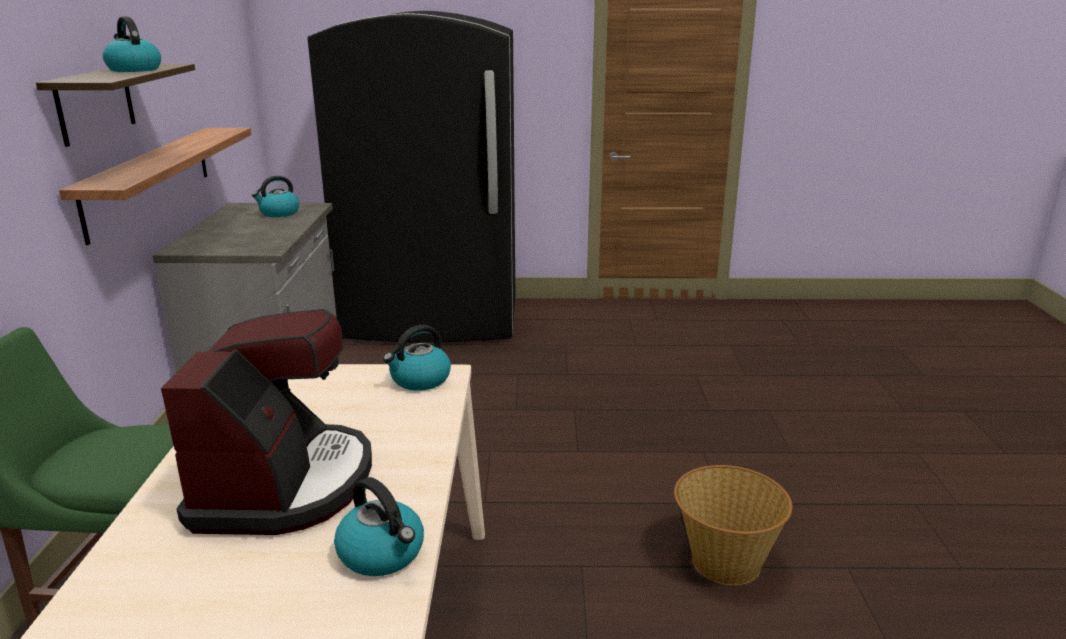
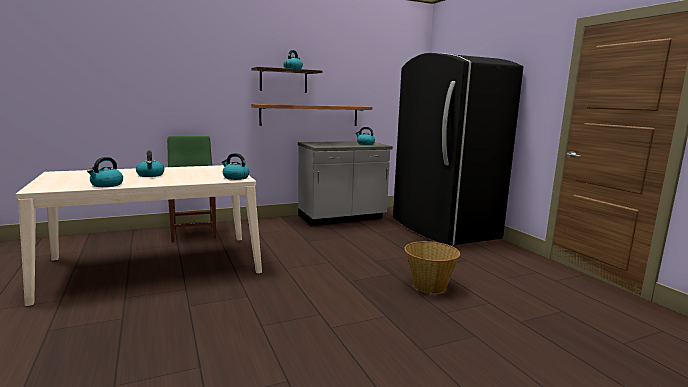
camera: 65 degrees right, 10 degrees down
(284, 484) = (150, 175): coffee machine -> kettle
(724, 562) = (269, 334): basket -> basket (429, 286)

